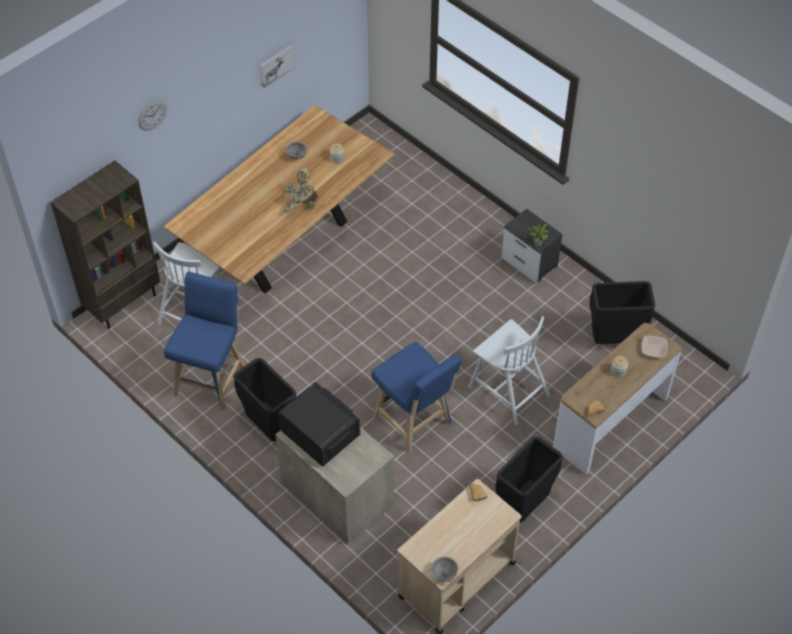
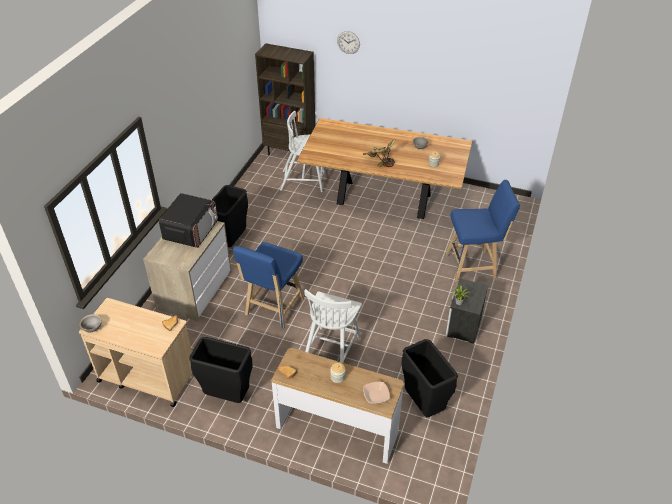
camera: 65 degrees right, 10 degrees down
(212, 378) = (256, 205): blue stool -> blue stool (473, 265)
(276, 65) = (455, 86): picture -> none

